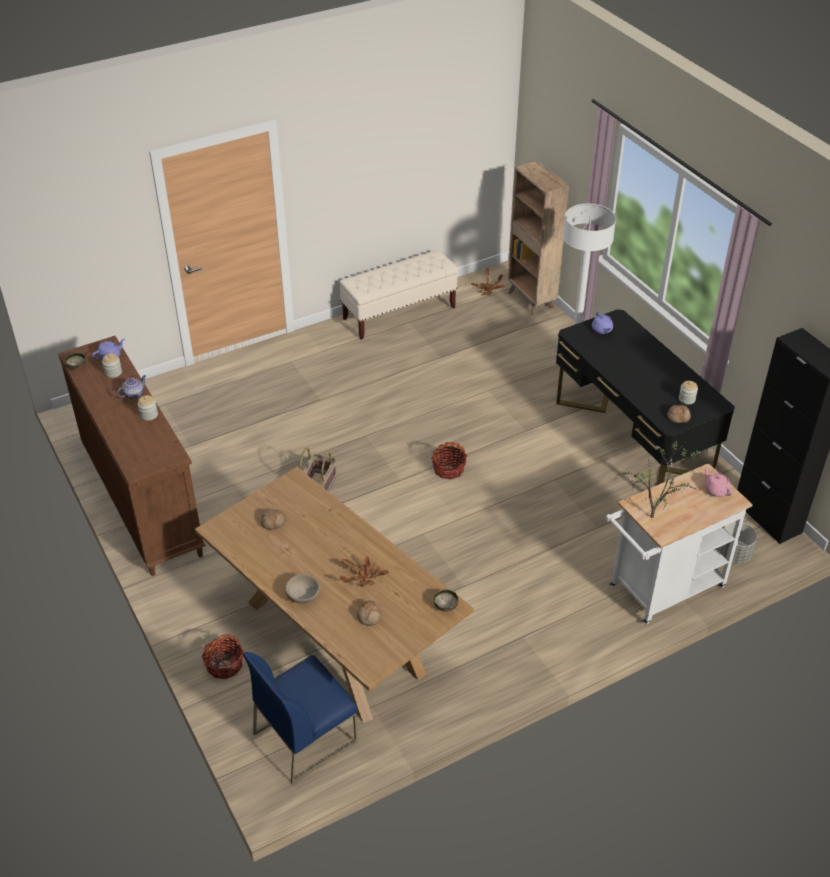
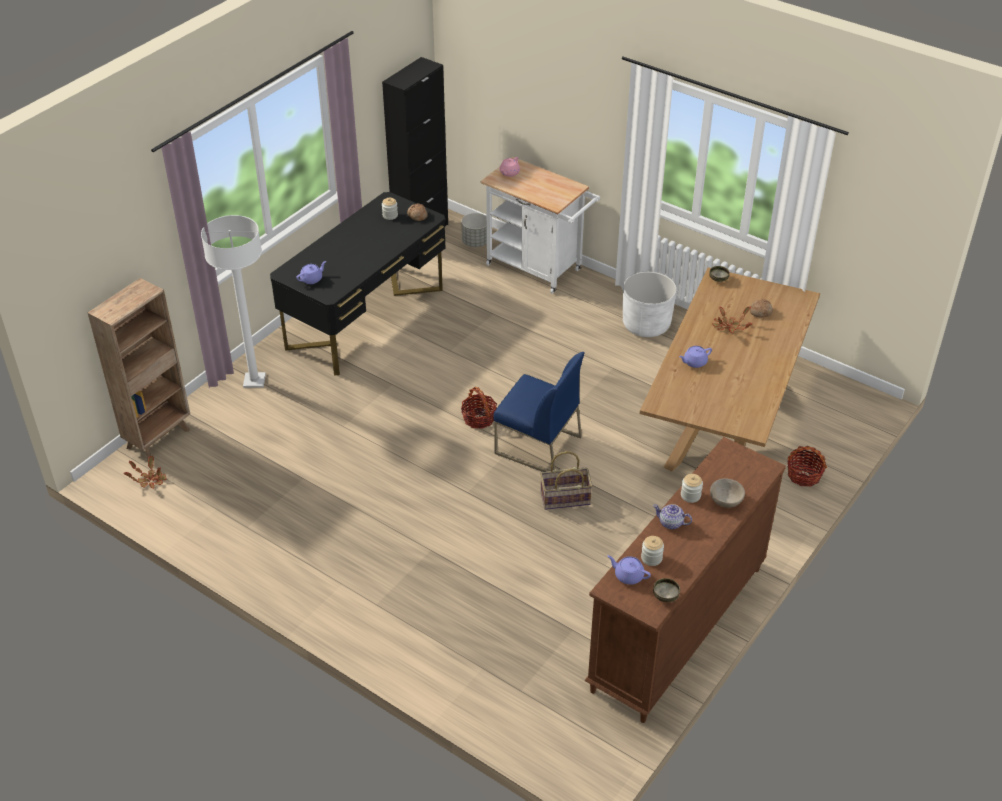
camera: 115 degrees left, 0 degrees up
(273, 522) = (717, 397): bread -> none
(303, 596) = (775, 351): beige bowl -> beige bowl (726, 501)
(305, 737) = (821, 404): blue chair -> blue chair (537, 445)
(330, 528) = (694, 362): none -> purple teapot
(399, 313) = (232, 541): beige bench -> none
(518, 643) = (646, 325): none -> white planter
(652, 515) = (560, 194): potted plant -> none

